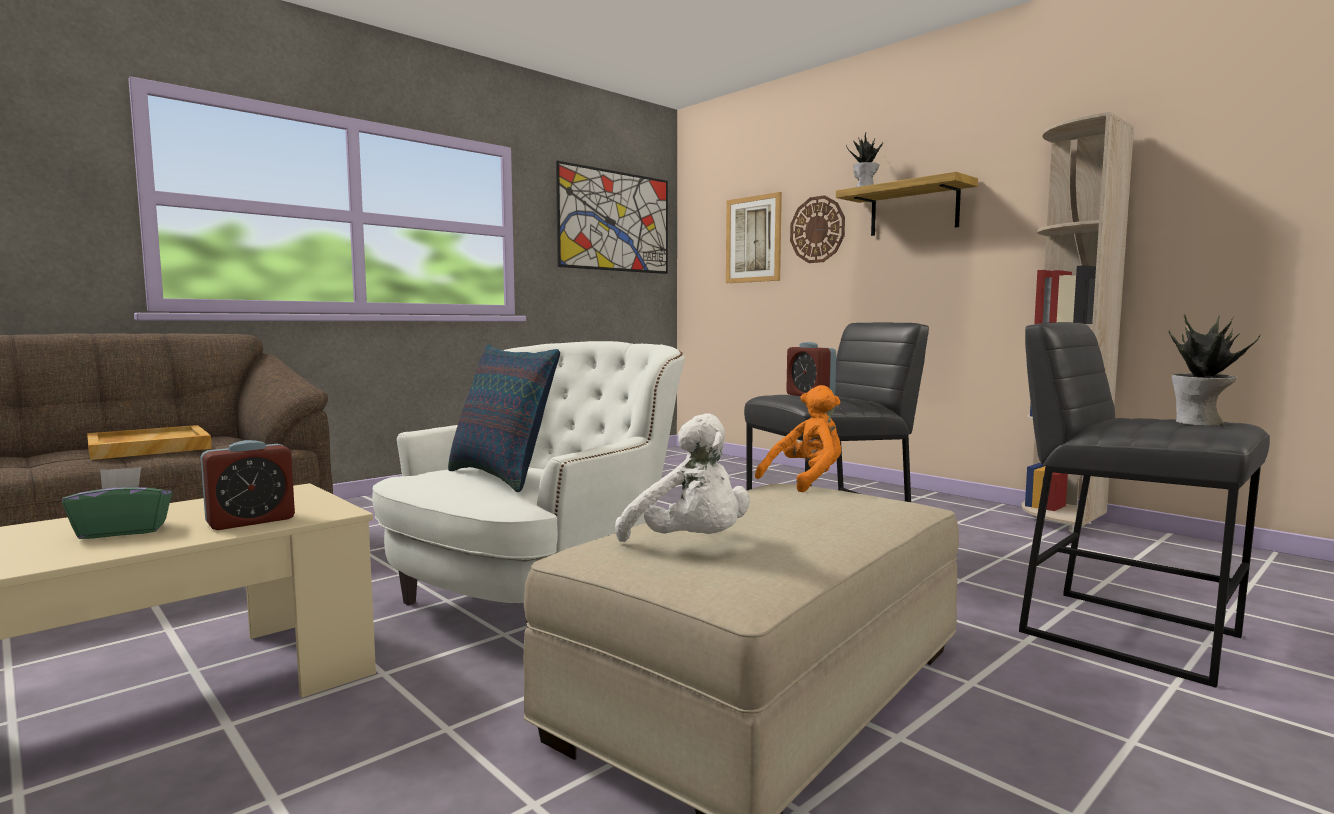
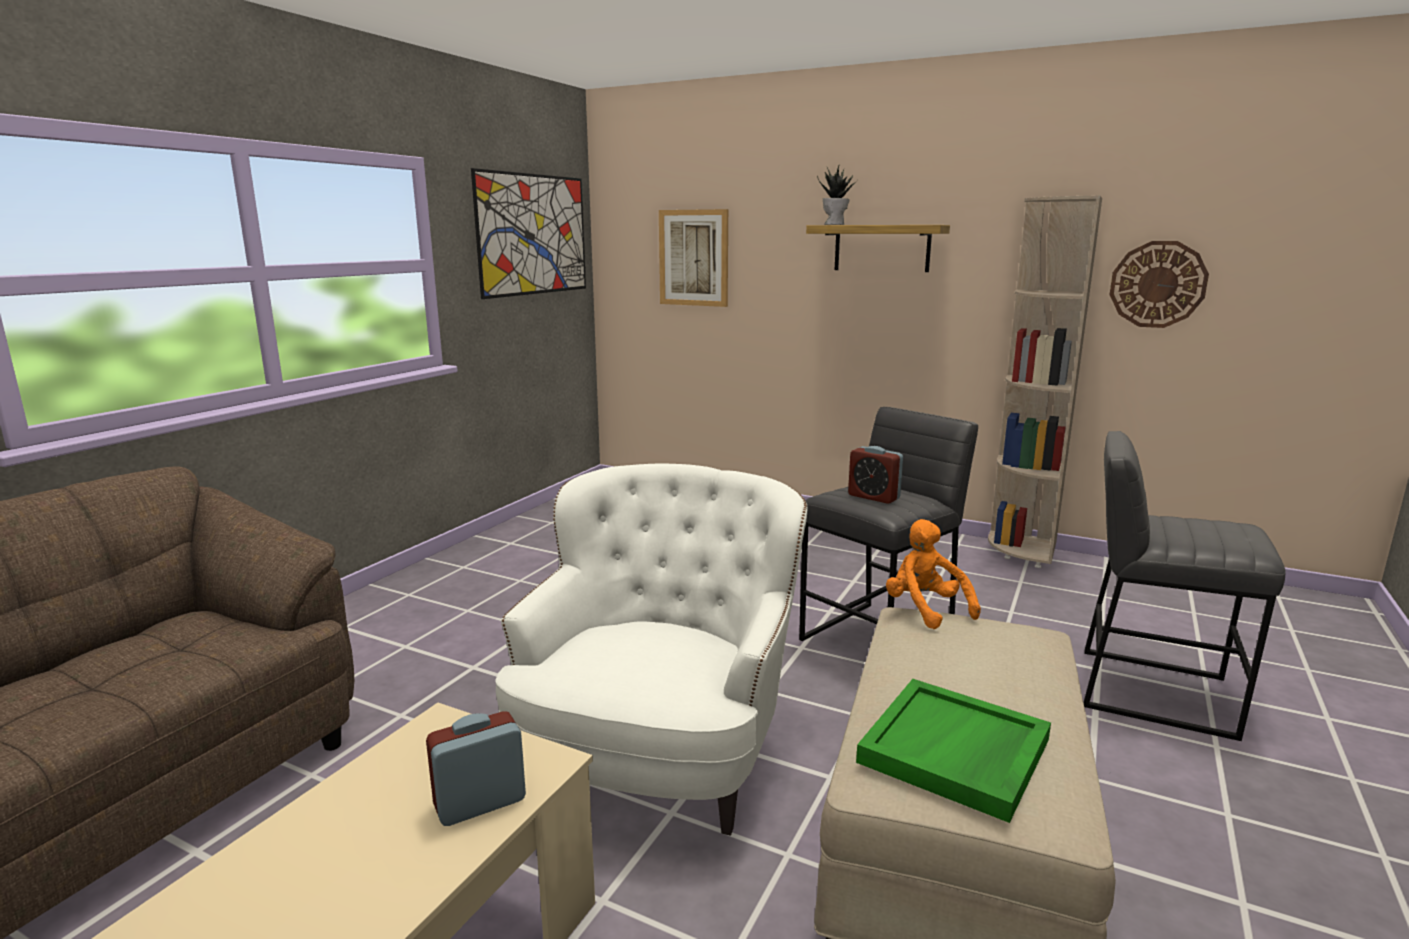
camera: 20 degrees left, 10 degrees up
(123, 531) = (352, 859): green tissue box -> none
(148, 447) = (126, 663): beige tray -> none
(251, 521) = (480, 802): alarm clock -> alarm clock turned 150 degrees counterclockwise
(501, 478) = (655, 660): blue pillow -> none
(690, 545) = (955, 752): white plush toy -> green tray
(806, 481) = (925, 609): orange plush toy -> orange plush toy turned 60 degrees counterclockwise
(817, 229) = (772, 256): wall clock -> wall clock (1157, 284)
(1199, 423) = (1231, 535): potted plant -> none

